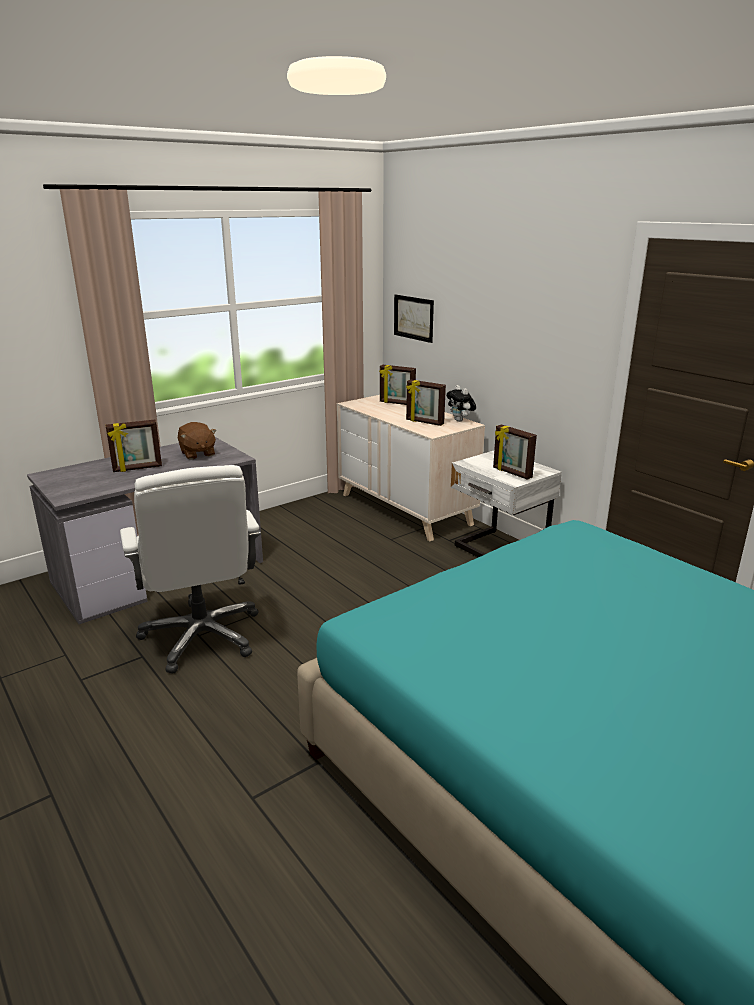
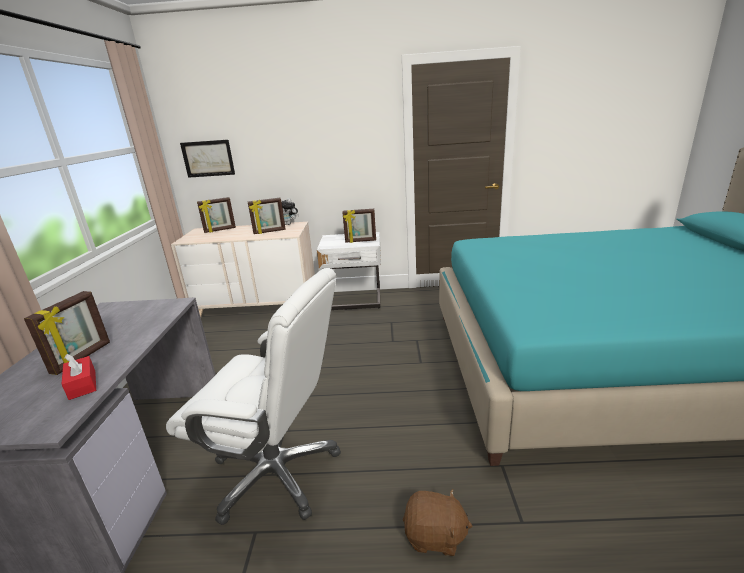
camera: 50 degrees left, 0 degrees up
(109, 484) = (82, 384): none -> red tissue box
(197, 454) = (124, 318): brown plush toy -> brown plush toy (435, 536)

